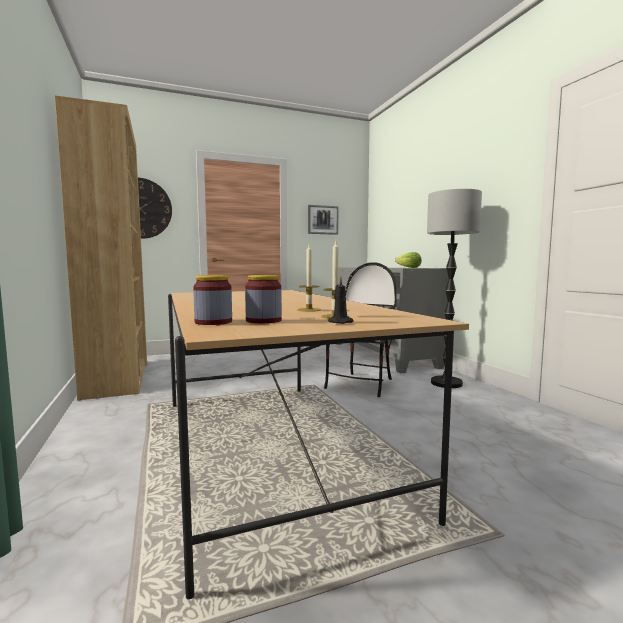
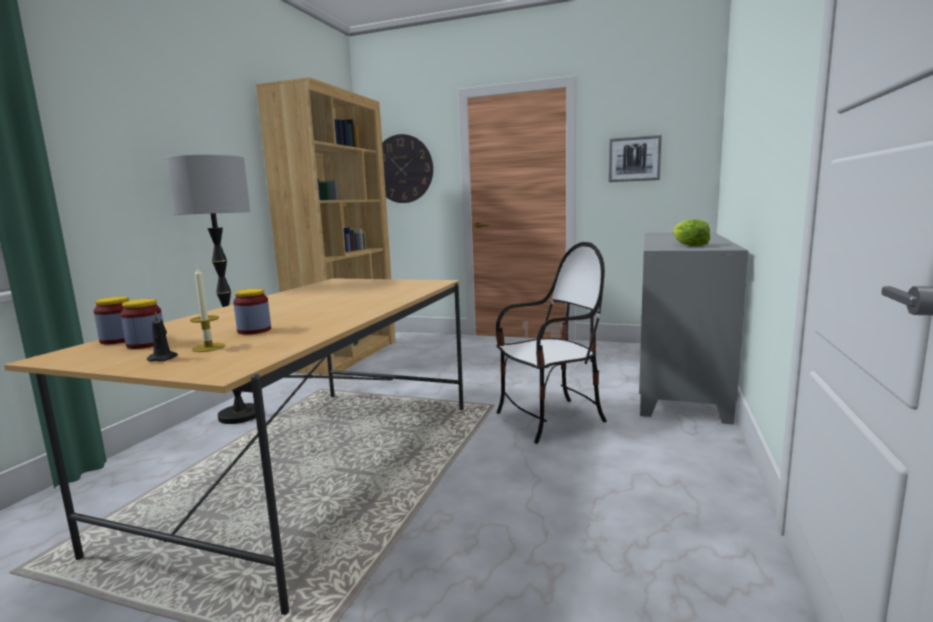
camera: 40 degrees right, 5 degrees up
(309, 310) = (254, 330): candle -> jar
(446, 383) = (679, 450): floor lamp -> floor lamp (240, 415)

